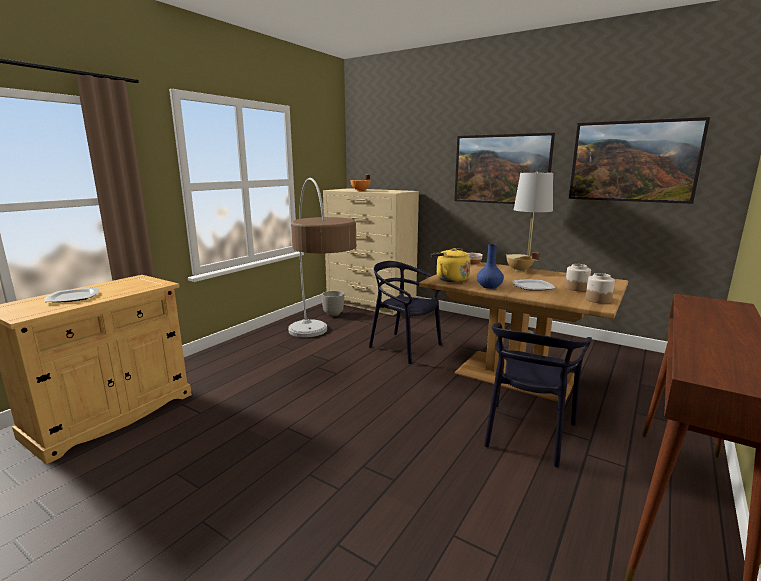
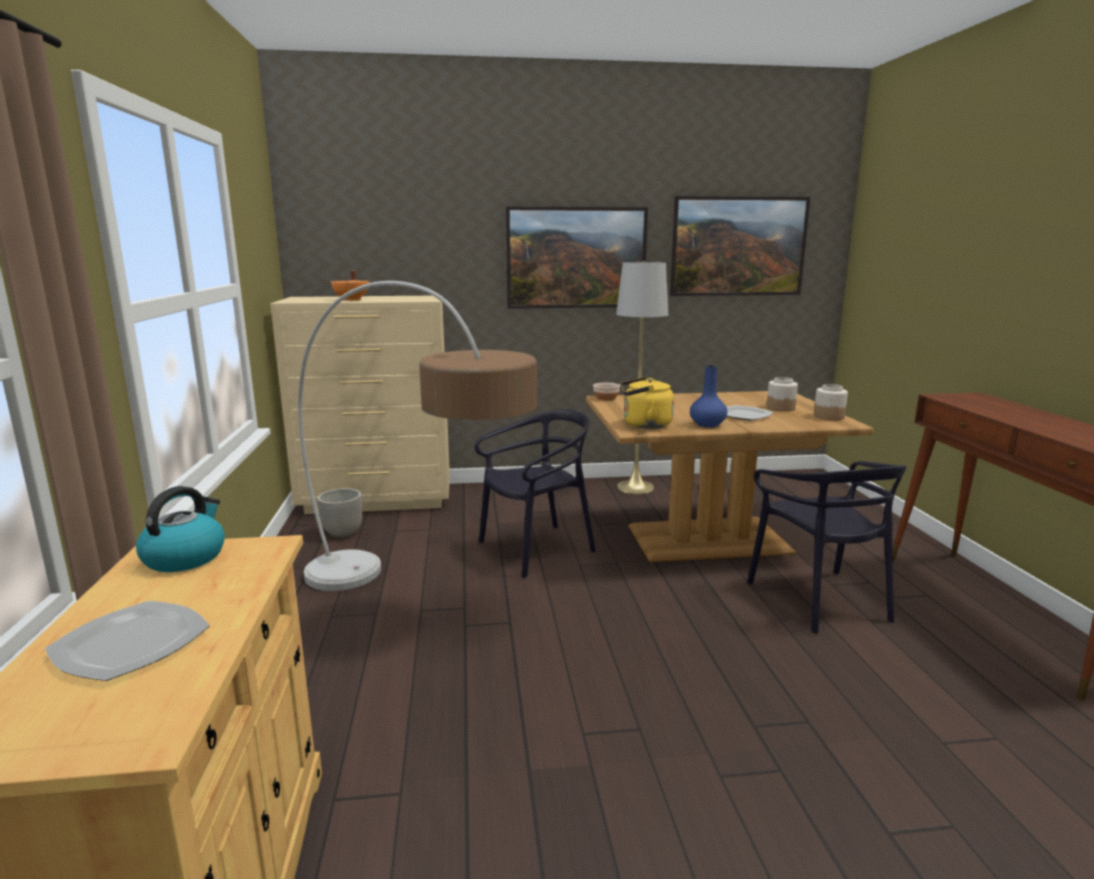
camera: 40 degrees left, 0 degrees up
(138, 281) = (185, 557): none -> kettle
(405, 347) = (536, 549): black chair -> black chair turned 150 degrees clockwise
(519, 270) = (678, 398): beige cooking pot -> none

